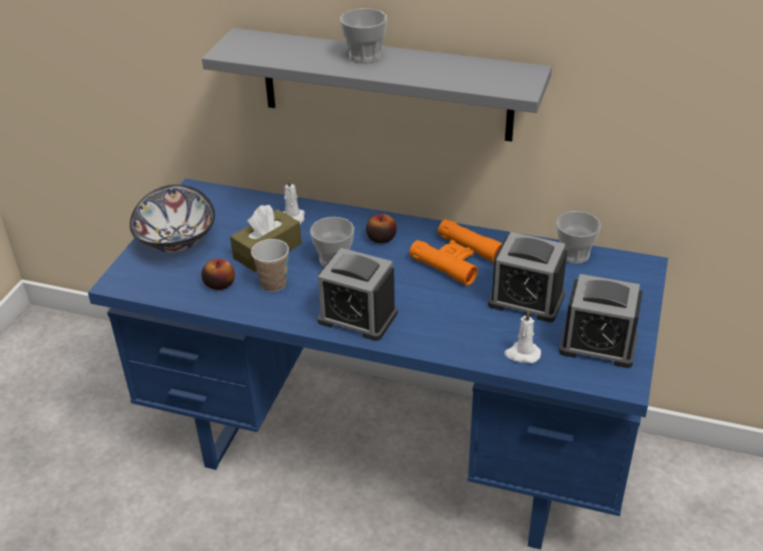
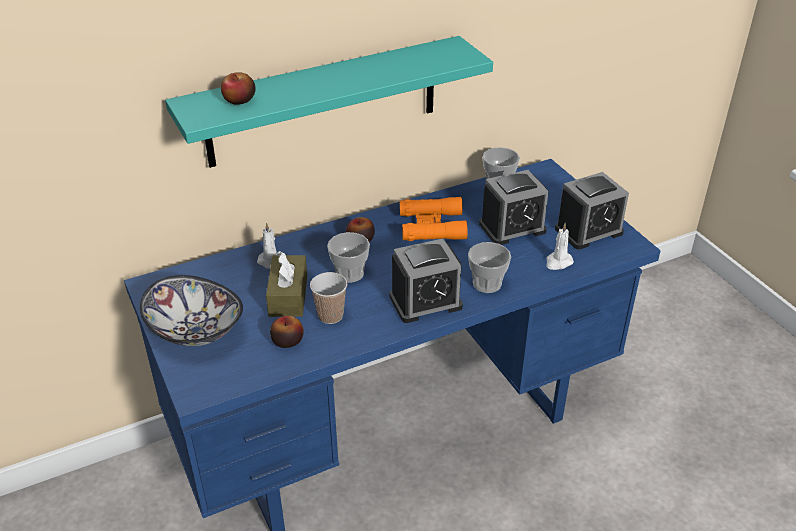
camera: 45 degrees left, 0 degrees up
(276, 49) = (239, 100): none -> apple
(364, 56) = (322, 78): cup -> cup (487, 284)
(386, 85) = (323, 102): grey shelf -> turquoise shelf

